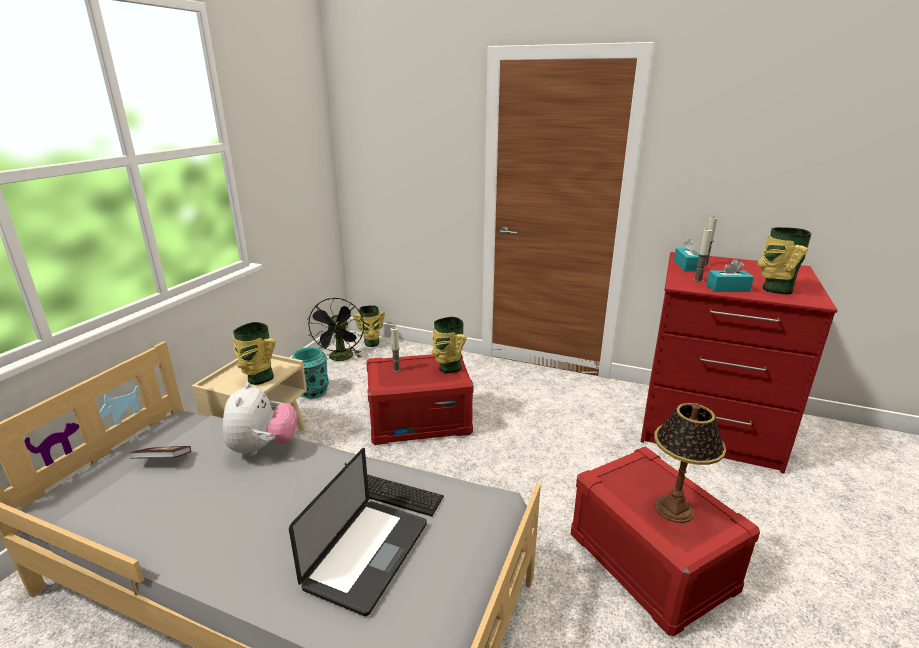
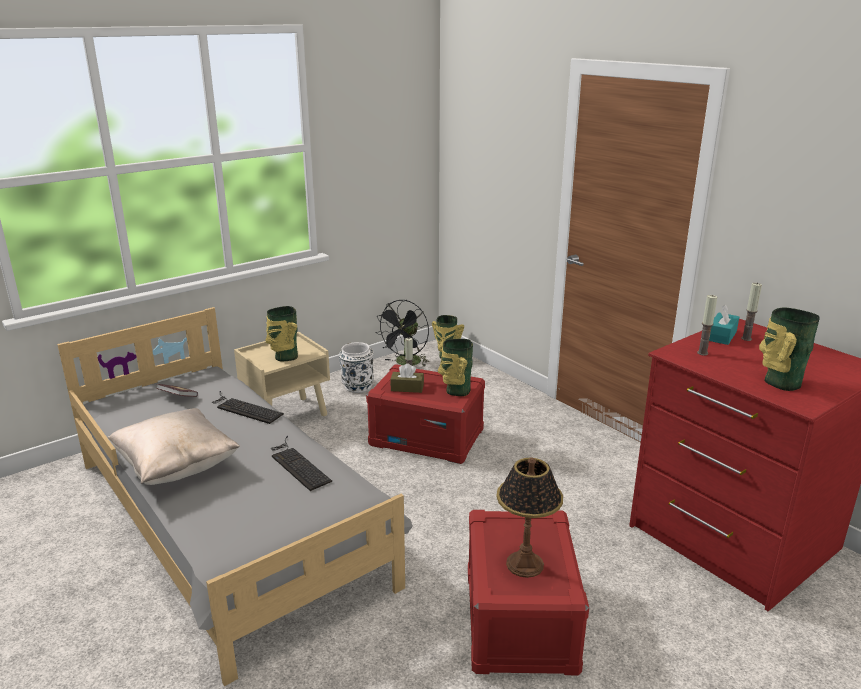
camera: 30 degrees right, 0 degrees up
(241, 551) = (177, 467): none -> beige pillow
(263, 448) = (244, 408): plush toy -> keyboard
(312, 391) = (357, 386): turquoise vase -> white vase
(367, 555) = (245, 497): laptop -> none
(402, 377) = (407, 388): none -> brown tissue box
(727, 288) = (721, 368): turquoise tissue box -> none

